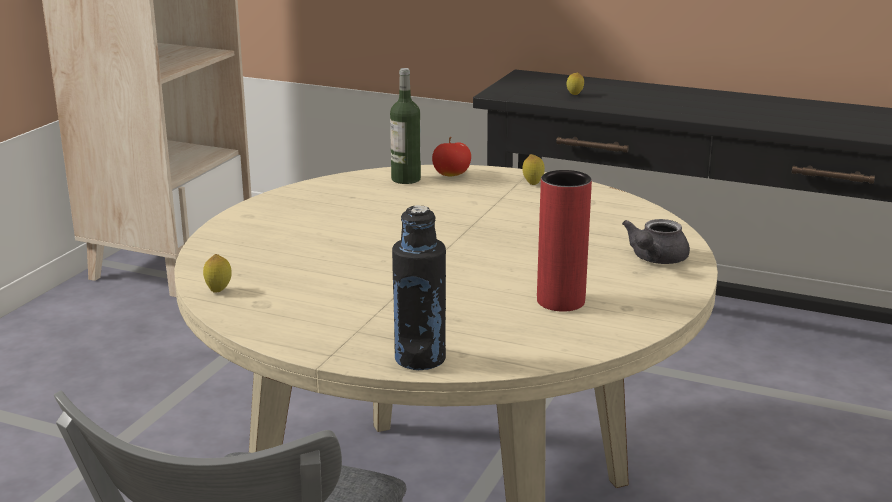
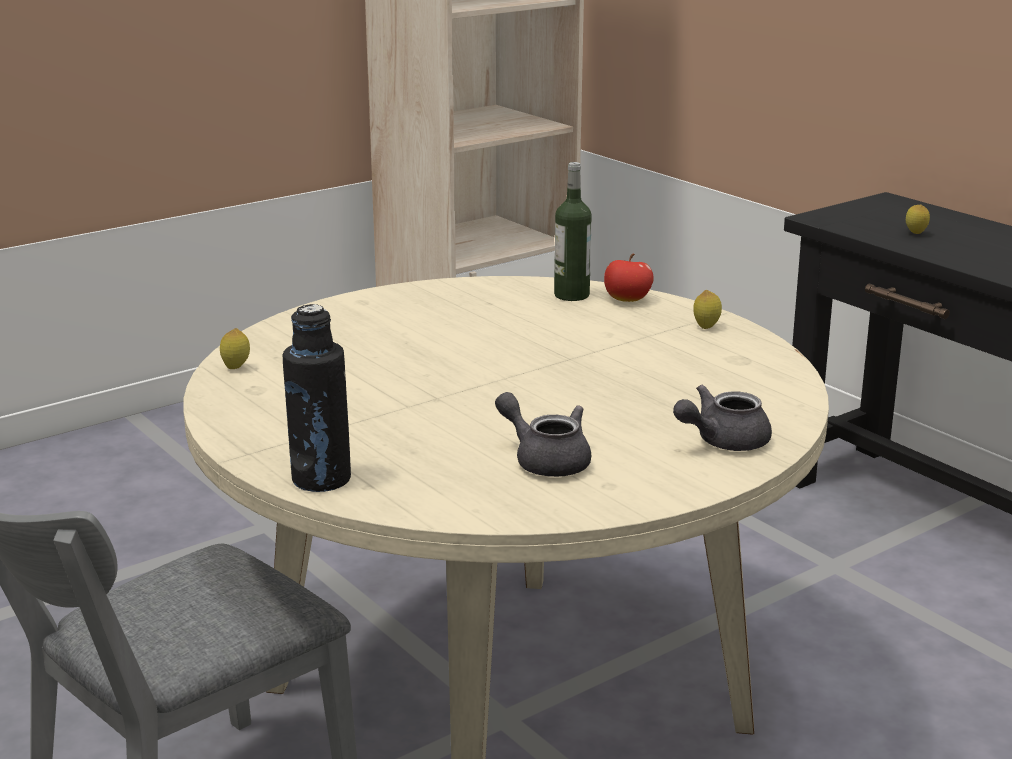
camera: 30 degrees right, 0 degrees up
(560, 301) = (545, 460): red vase -> grey teapot

